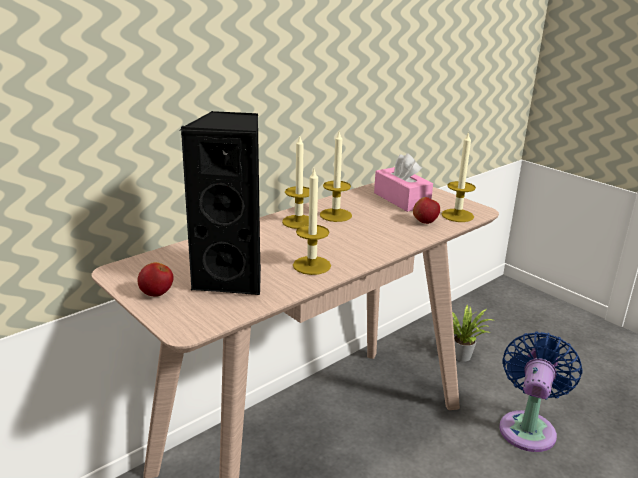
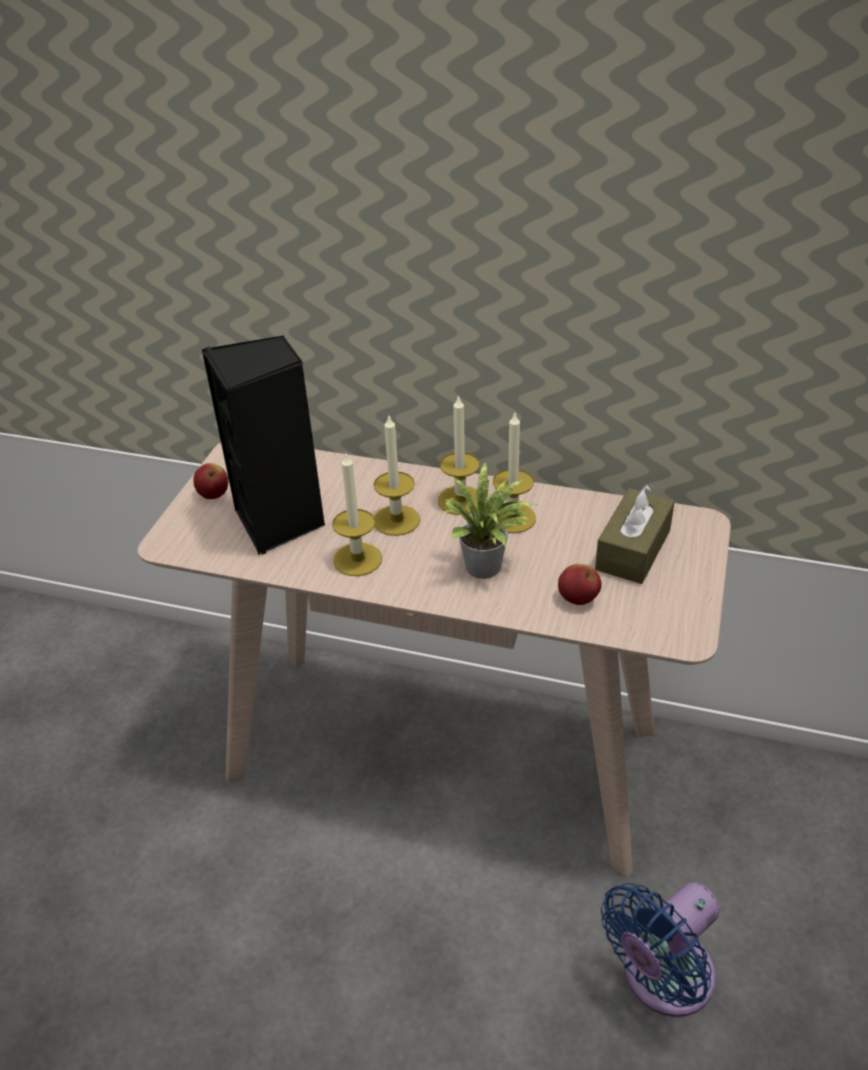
camera: 60 degrees right, 15 degrees up
(401, 199) = (633, 549): pink tissue box -> brown tissue box
(457, 215) = (639, 621): candle -> candle (396, 520)
(464, 355) = (754, 836): potted plant -> potted plant (487, 569)
(528, 427) = (661, 979): blue fan -> blue fan turned 150 degrees clockwise

